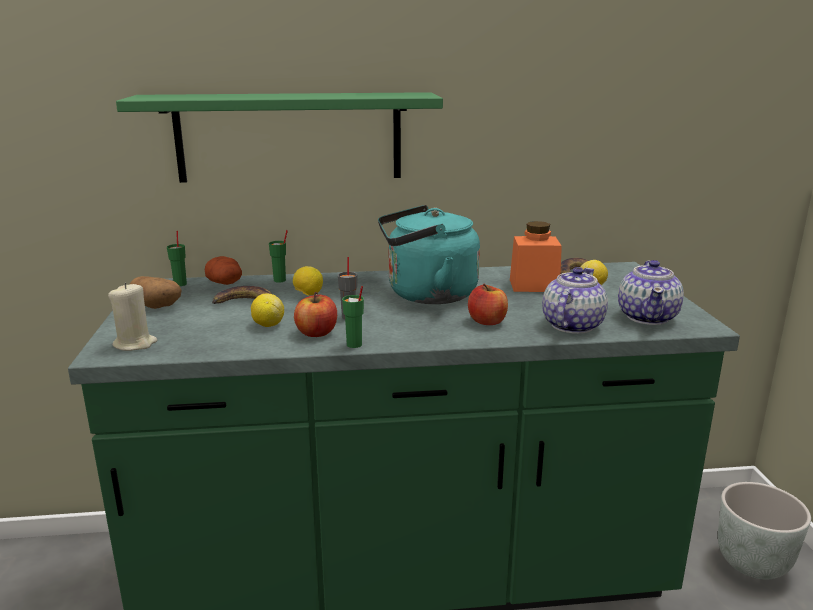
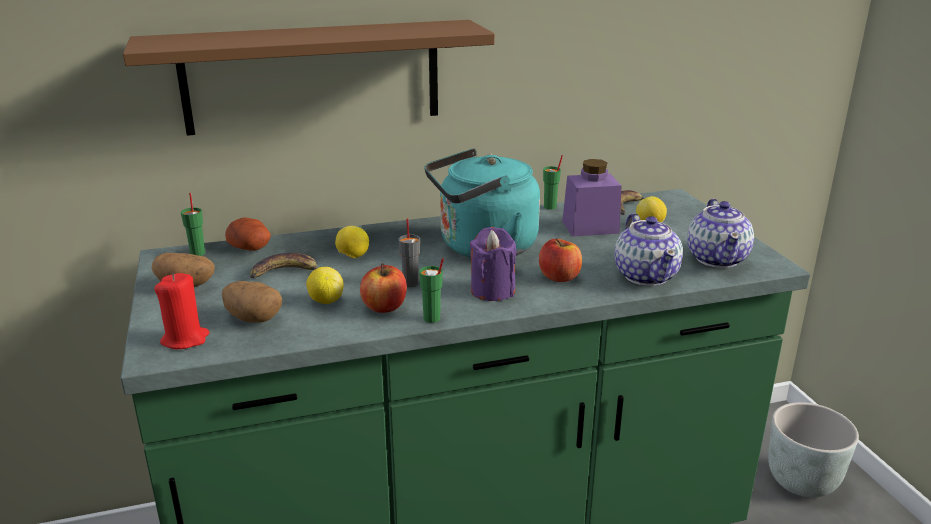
camera: 10 degrees left, 5 degrees up
(135, 344) = (185, 339): beige candle -> red candle
(199, 333) = (253, 318): none -> potato
(280, 280) = (312, 239): green cup -> green cup (550, 207)
(289, 137) = (313, 77): green shelf -> brown shelf
(420, 327) = (492, 291): none -> purple candle
(534, 285) = (590, 227): orange jar -> purple jar
(571, 326) = (646, 275): teapot -> teapot turned 150 degrees clockwise

